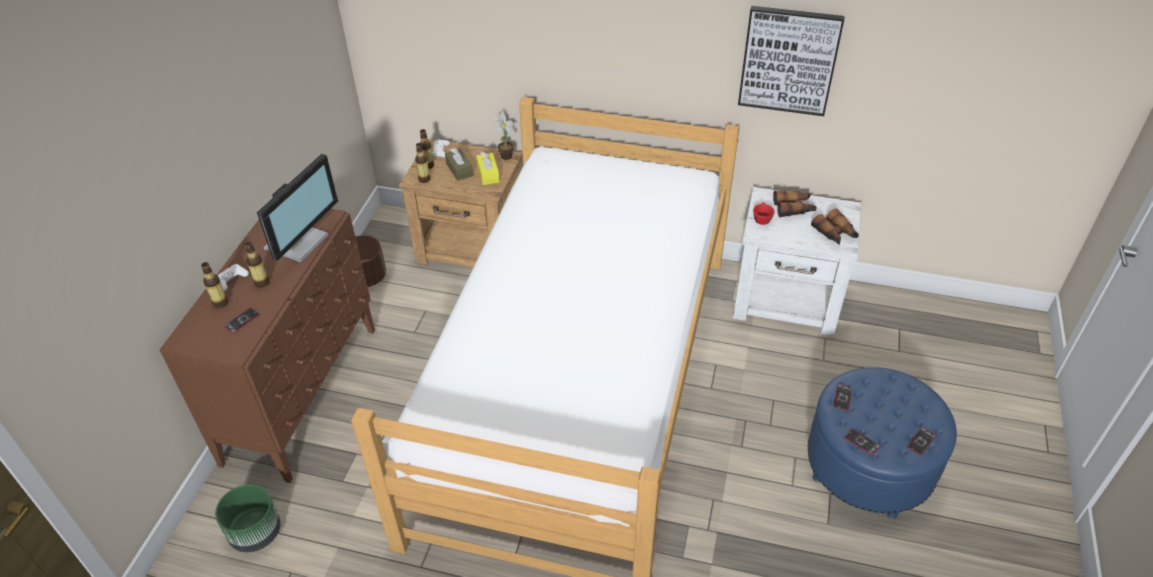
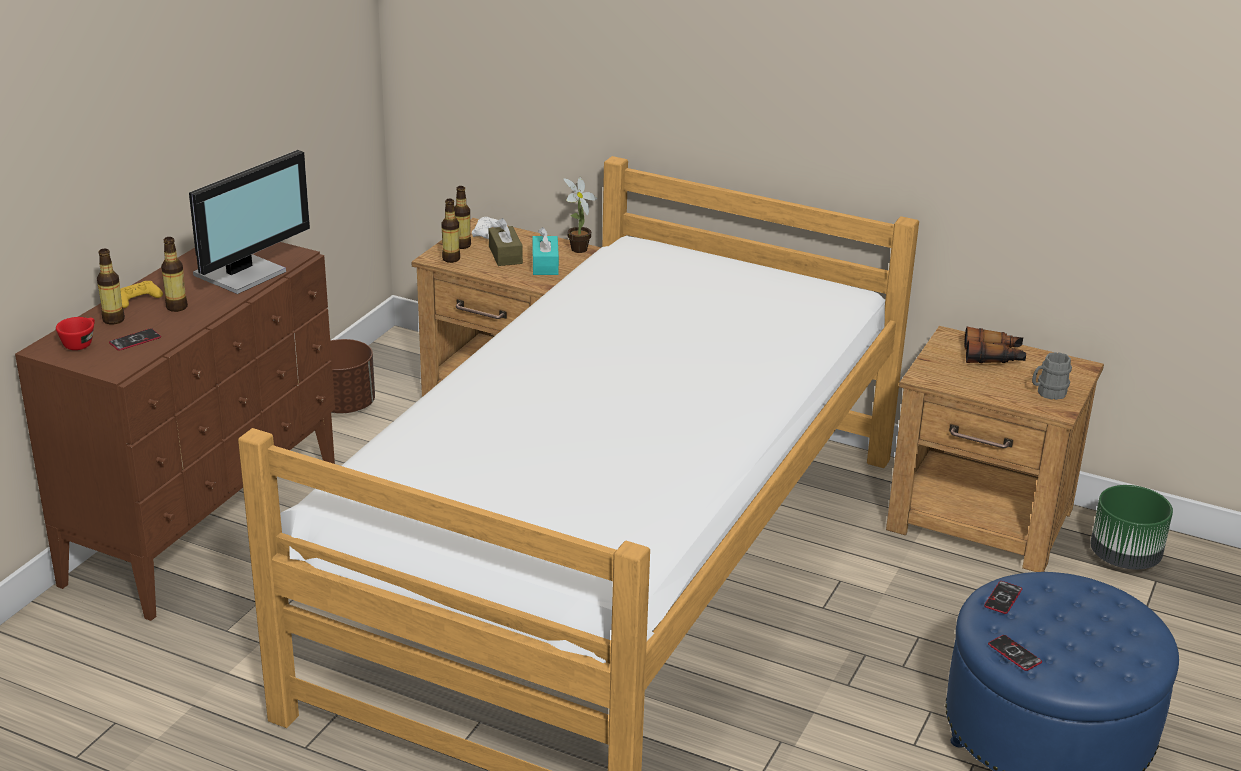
camera: 10 degrees right, 15 degrees down
(231, 280) = (136, 299): white game controller -> yellow game controller
(255, 532) = (82, 669): green planter -> green planter (1124, 557)
(488, 174) = (545, 264): yellow tissue box -> turquoise tissue box
(761, 218) = (938, 361): red cup -> red cup (80, 343)
(787, 301) = (982, 521): white nightstand -> brown nightstand
(789, 60) = (992, 119): picture -> none
(835, 234) = (1048, 393): binoculars -> grey mug
(921, 441) = (1111, 667): phone -> none

